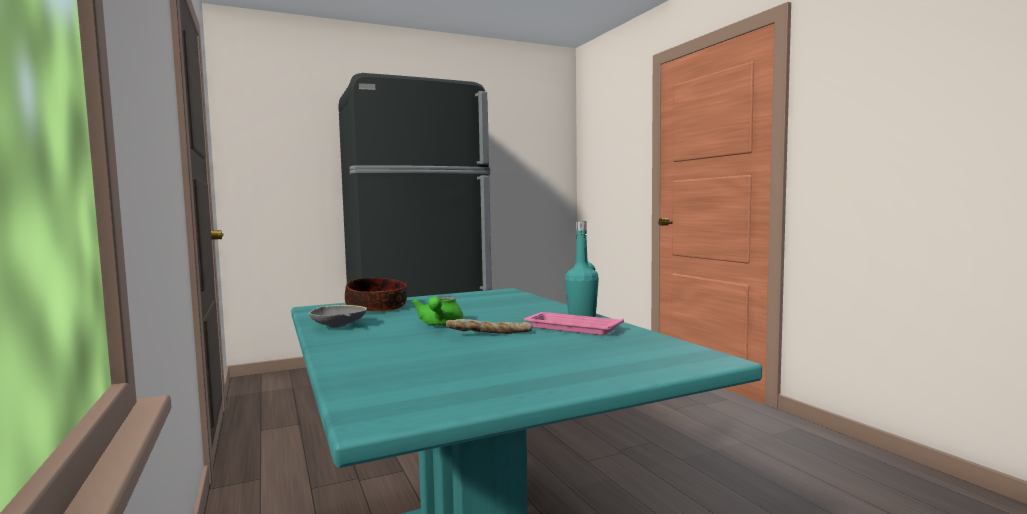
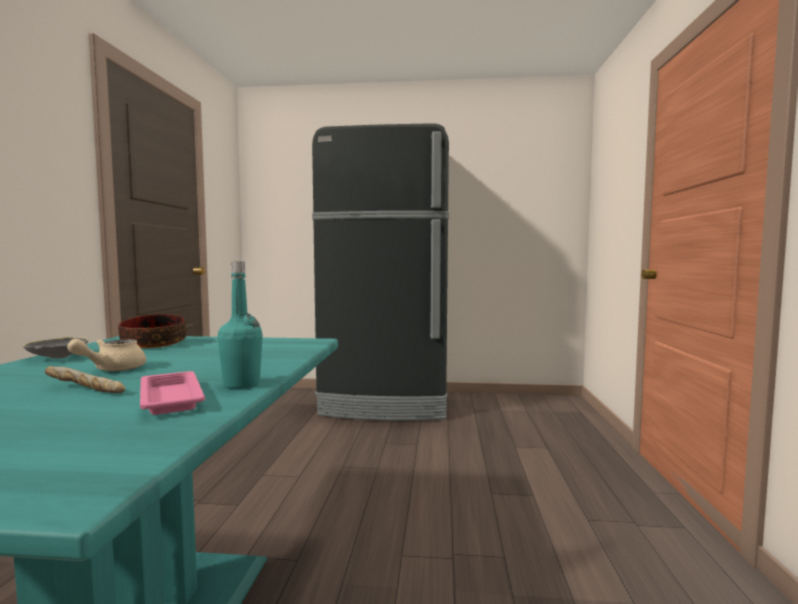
camera: 30 degrees right, 0 degrees up
(440, 324) = (112, 369): green teapot -> beige teapot

